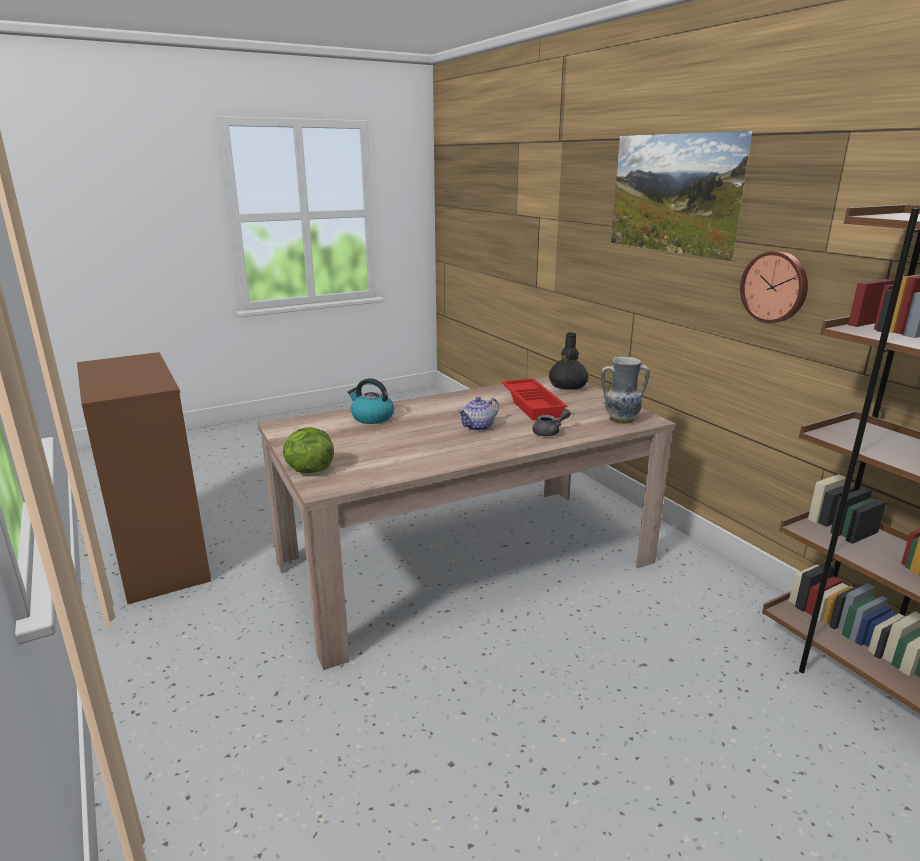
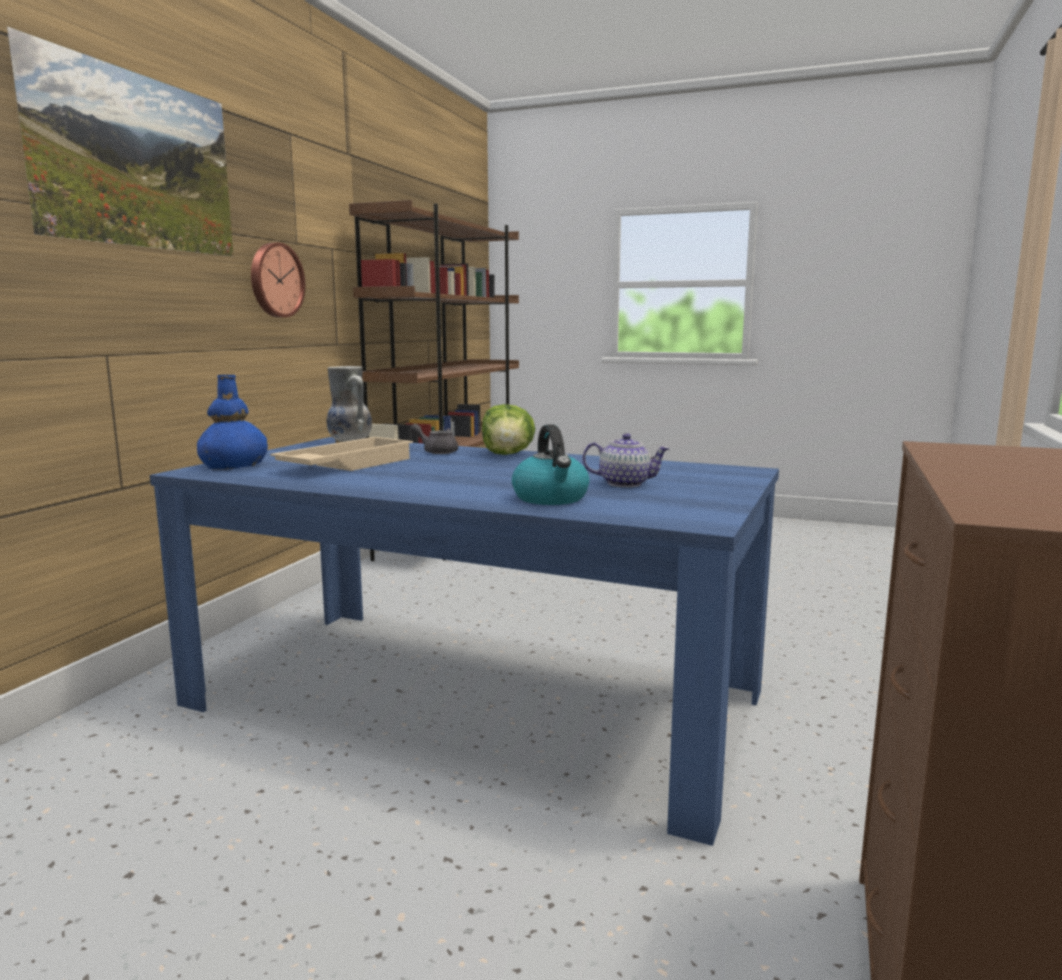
camera: 130 degrees left, 10 degrees down
(308, 470) = (740, 480): lettuce -> lettuce (507, 454)
(465, 562) = (474, 698): beige dining table -> blue dining table
(478, 427) = (474, 466): teapot -> teapot (625, 483)
(534, 404) = (345, 465): red tray -> beige tray
(567, 386) = (234, 466): black vase -> blue vase

